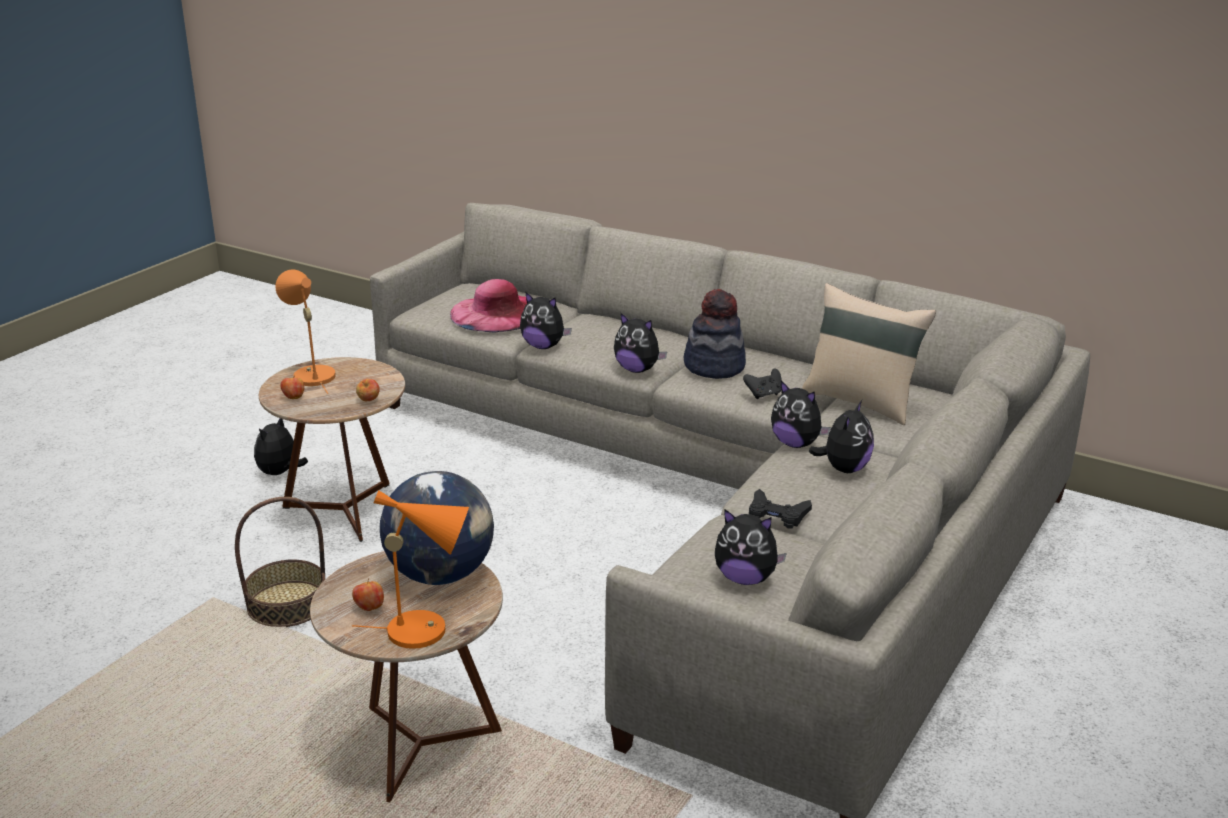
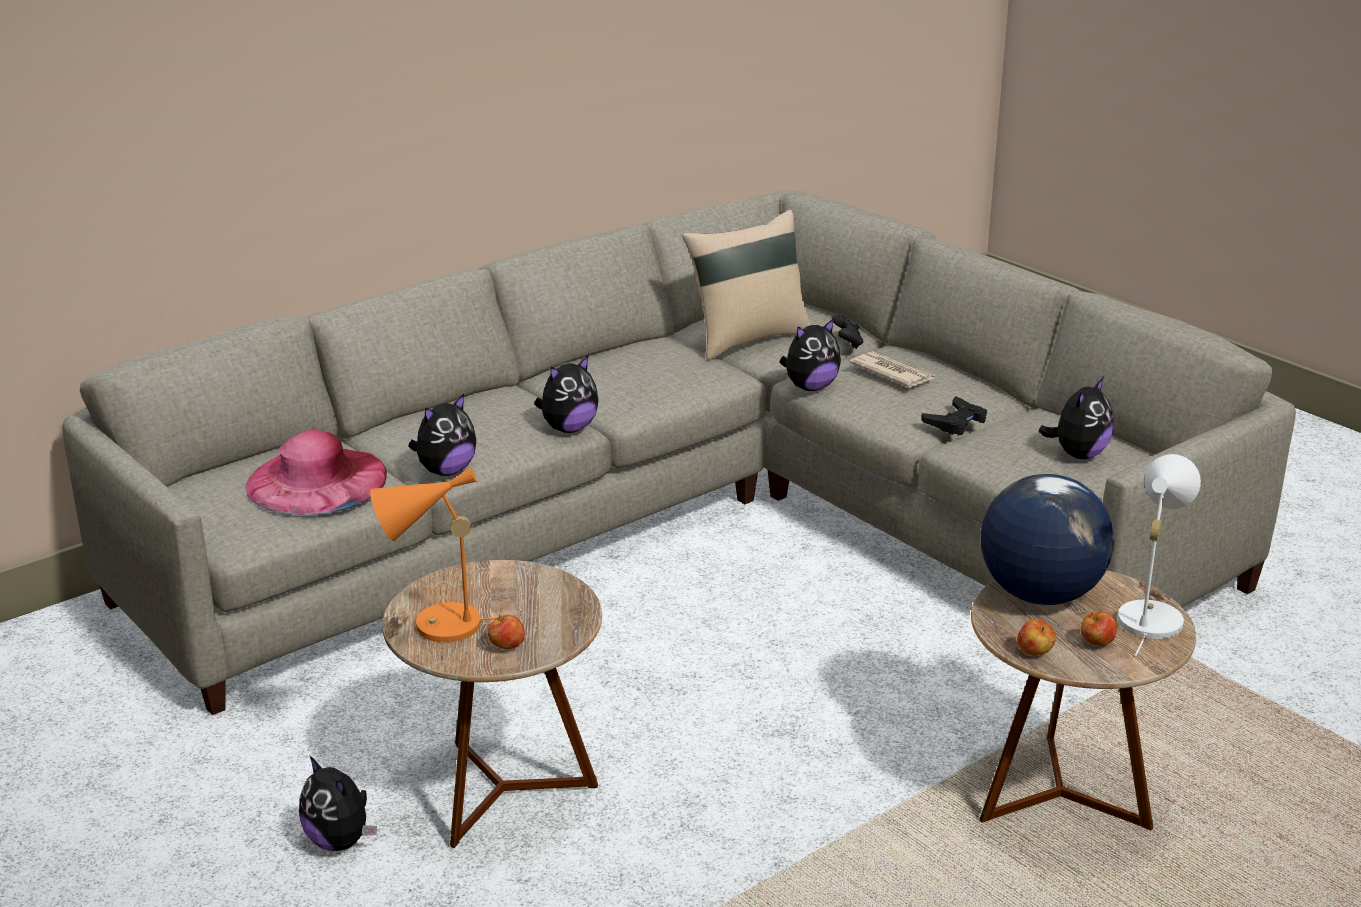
camera: 70 degrees left, 0 degrees up
(287, 604) = (720, 867): basket -> none
(369, 401) = (563, 591): apple -> apple (1034, 653)
(426, 630) = (1149, 616): orange table lamp -> white table lamp
(714, 366) = (612, 384): hat -> none
(764, 394) = (702, 375): black game controller -> black game controller (848, 344)
(844, 469) = (892, 373): plush toy -> newspaper

